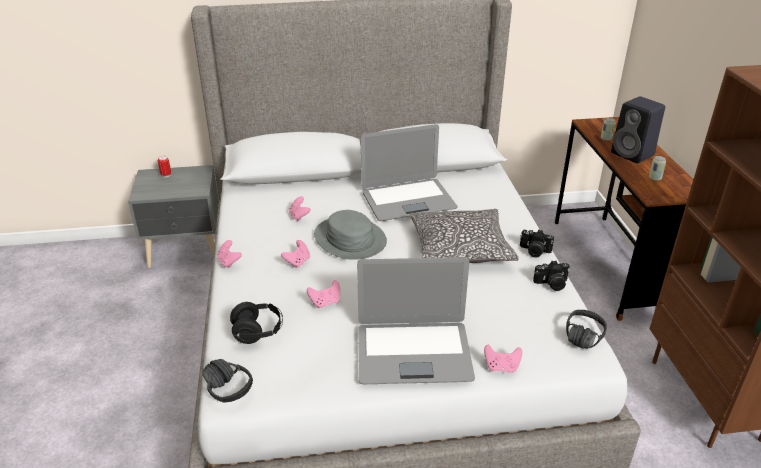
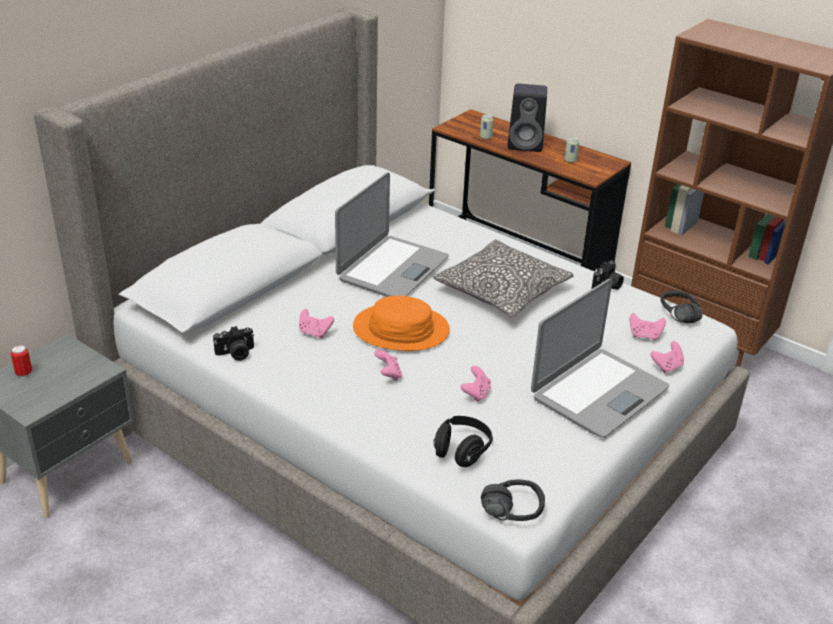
camera: 45 degrees left, 0 degrees up
(229, 262) = (322, 411): pink game controller -> pink game controller (644, 336)
(349, 239) = (401, 329): grey hat -> orange hat
(534, 251) = (558, 265): camera -> camera (236, 354)

